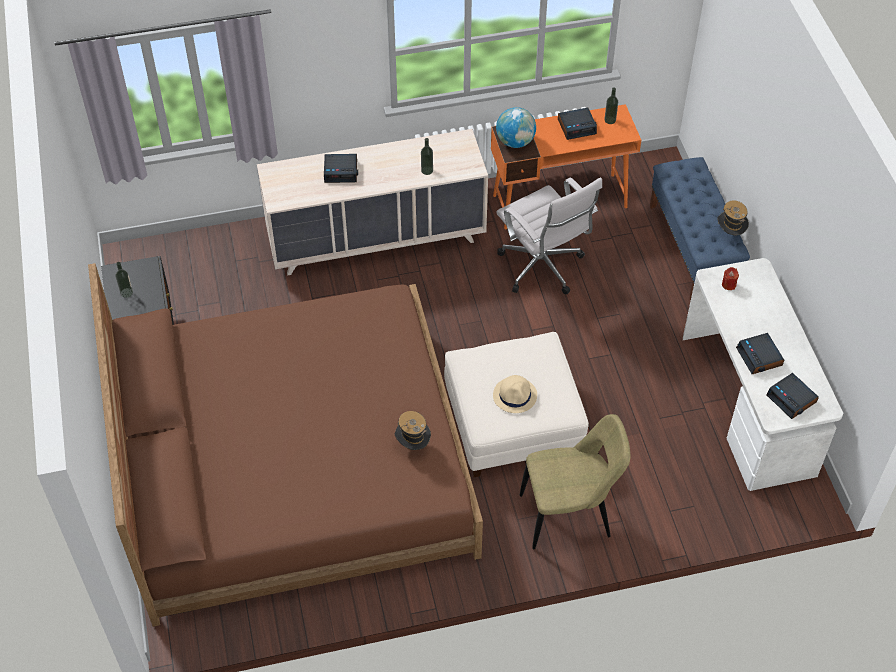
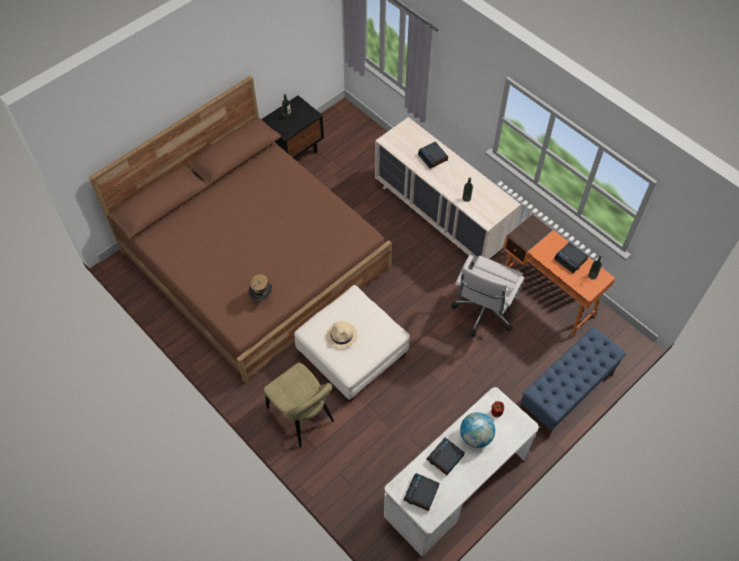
camera: 60 degrees right, 5 degrees up
(515, 142) = (529, 232): globe -> globe (475, 436)
(730, 233) = (564, 399): hat -> none

